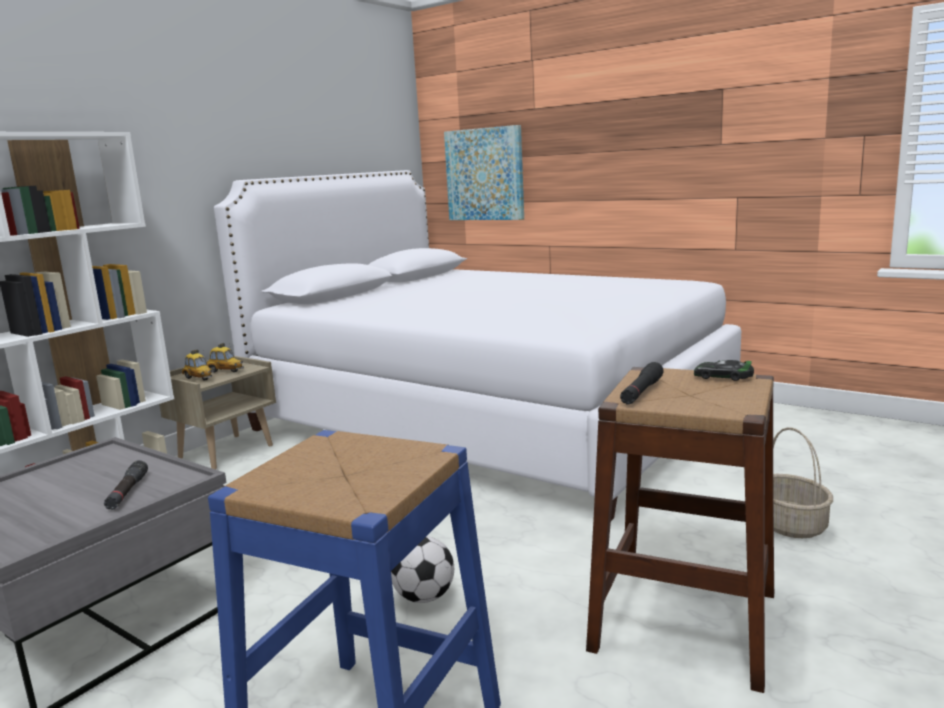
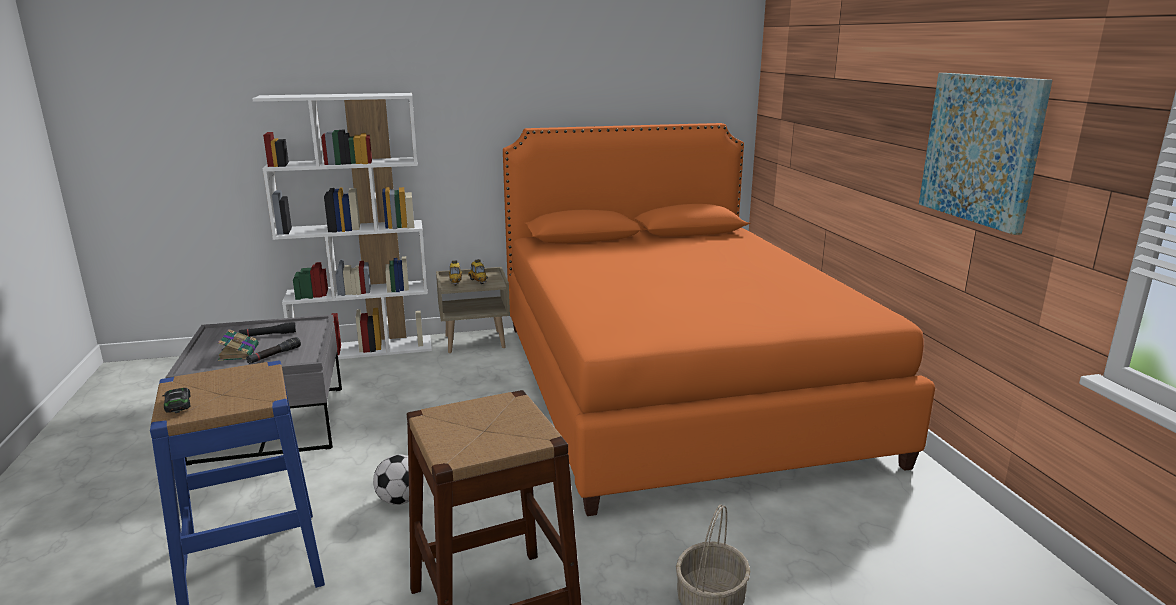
camera: 40 degrees right, 5 degrees up
(57, 509) = (239, 352): none -> book
(485, 174) = (792, 139): picture -> picture (981, 149)
(490, 418) = (674, 386): white bed -> orange bed
(641, 392) = (455, 413): black flashlight -> black flashlight (268, 335)
(723, 376) = (535, 426): toy car -> toy car (178, 404)

